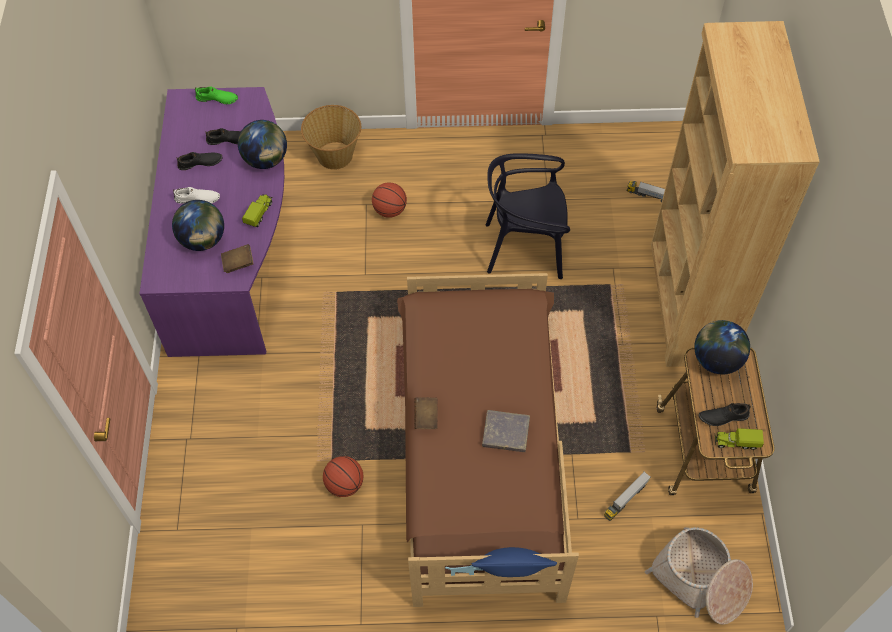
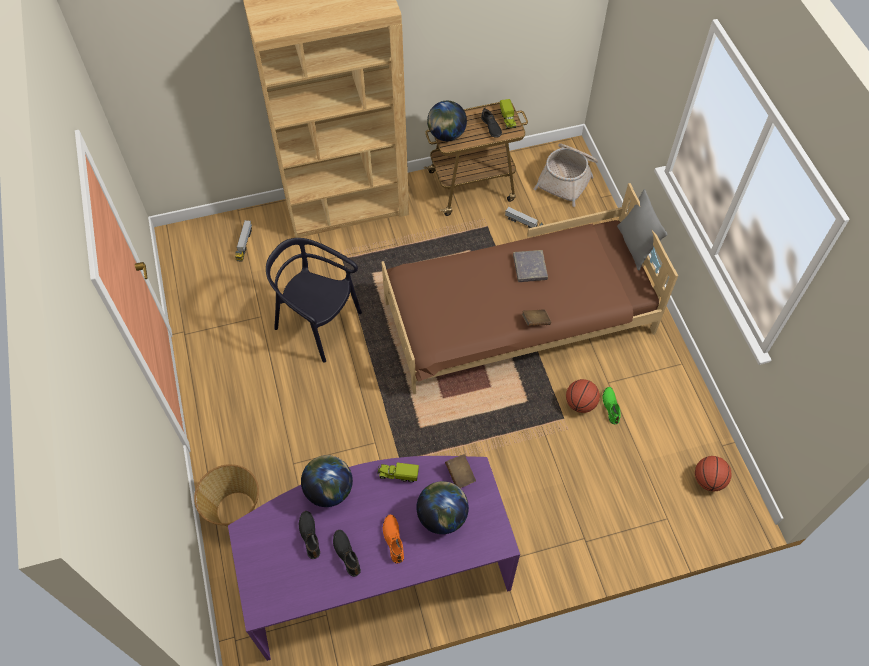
camera: 105 degrees left, 0 degrees up
(197, 199) = (394, 540): white shoe -> orange shoe
(217, 99) = (253, 568): green shoe -> green shoe (611, 406)
(390, 210) = (297, 440): basketball -> basketball (708, 480)
(510, 574) = (635, 246): blue pillow -> grey pillow
(525, 248) = (317, 324): black chair -> black chair turned 135 degrees clockwise

